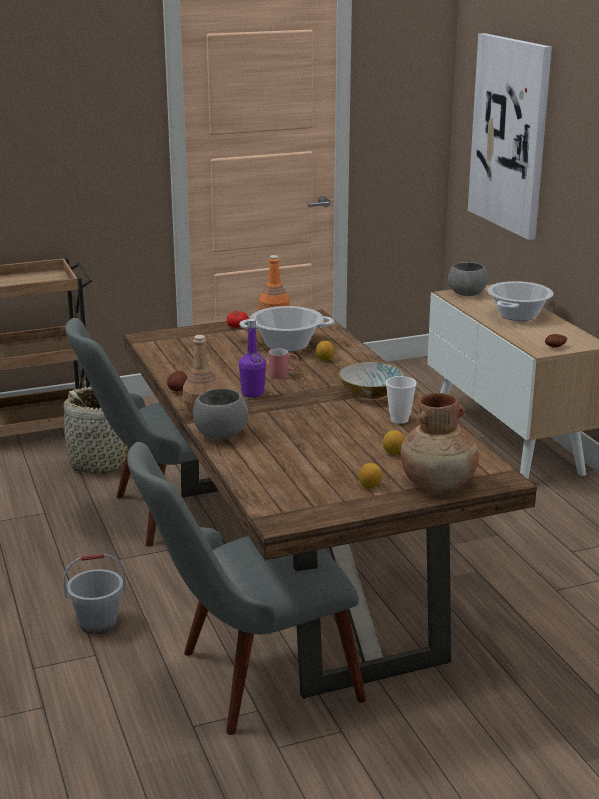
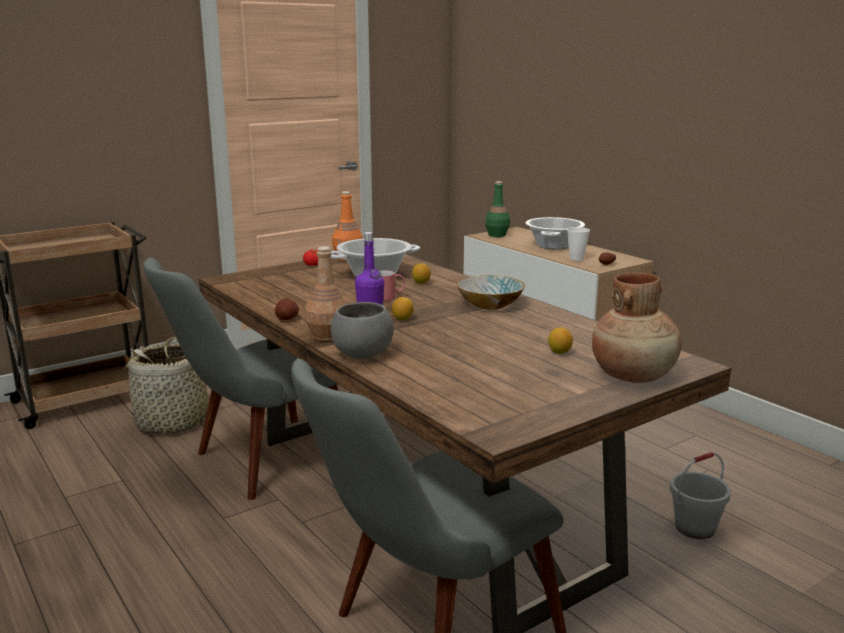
camera: 15 degrees left, 5 degrees down
(98, 623) = (224, 595): grey bucket -> grey bucket (694, 528)
(370, 486) = (565, 385): lemon -> lemon (402, 319)
(399, 419) = (538, 324): cup -> cup (576, 259)
(467, 294) = (497, 235): grey bowl -> green bottle
(510, 134) = (519, 93): picture -> none

